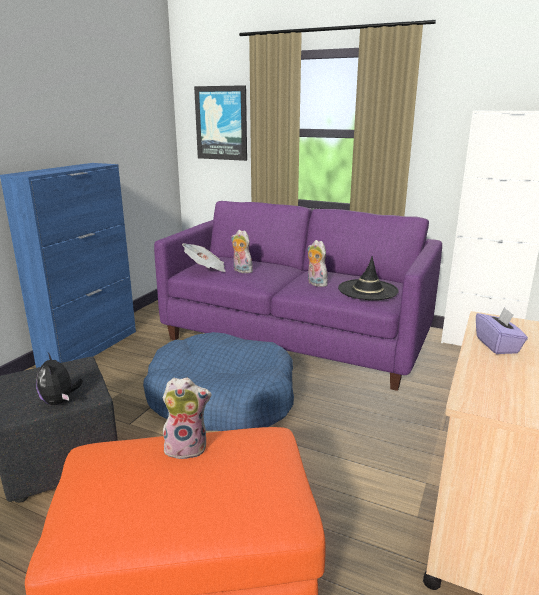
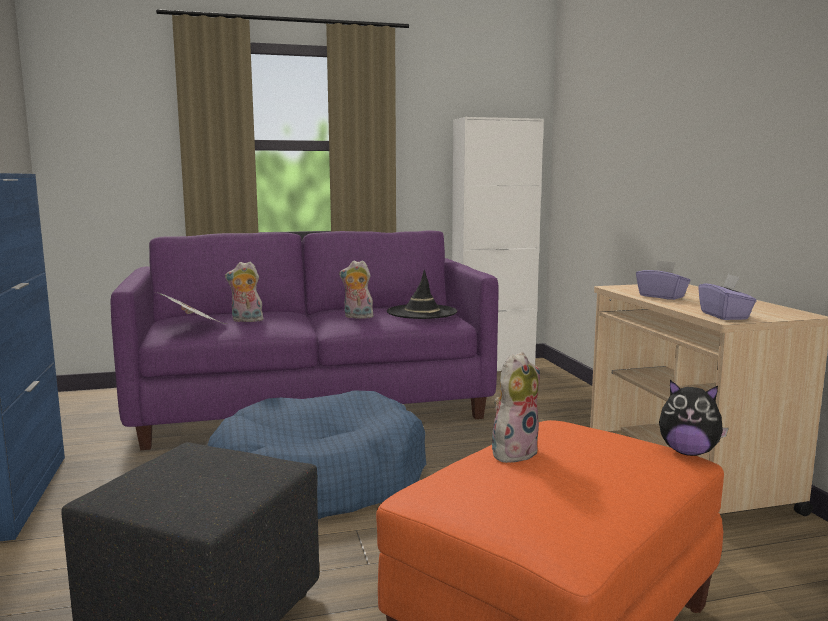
camera: 40 degrees left, 10 degrees down
(60, 401) = (253, 485): plush toy -> plush toy (688, 452)
(221, 123) = (121, 132): picture -> none
(483, 396) = (724, 316): none -> purple tissue box

